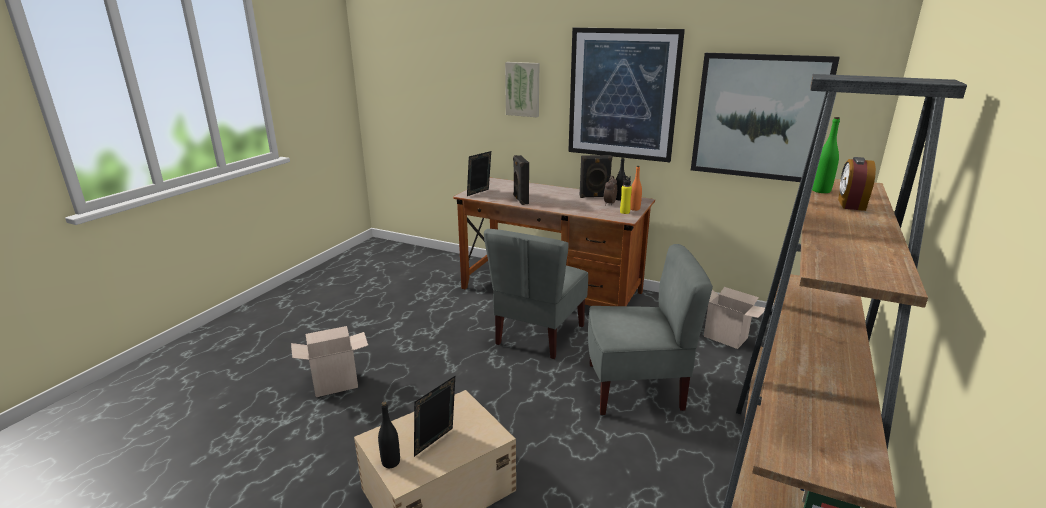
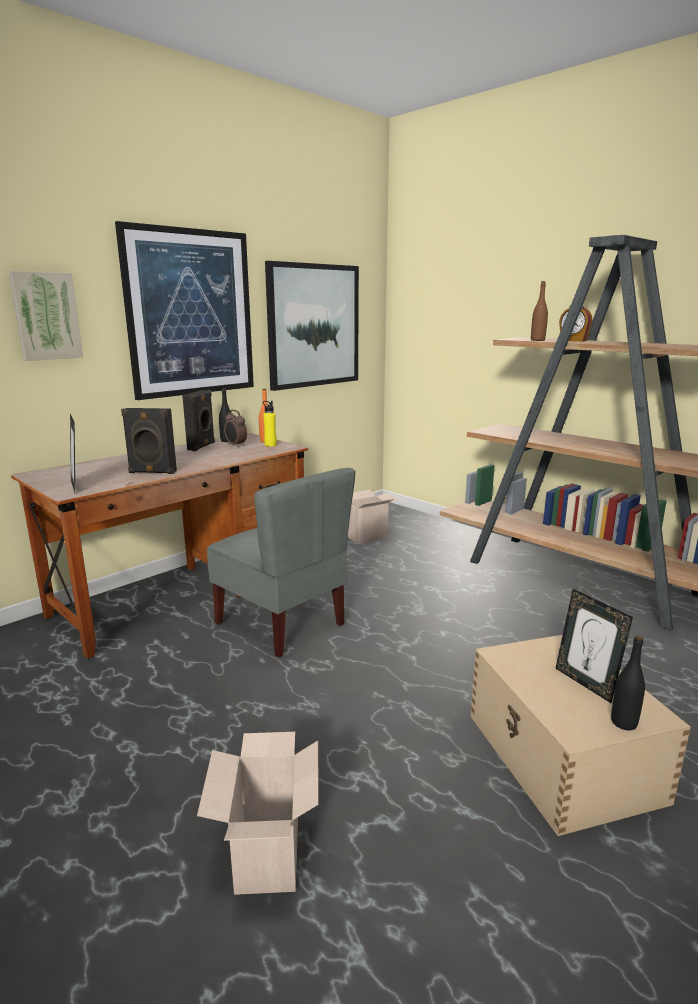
camera: 70 degrees left, 5 degrees down
(635, 388) = (422, 594): grey chair -> none
(821, 191) = (537, 340): green bottle -> brown bottle

